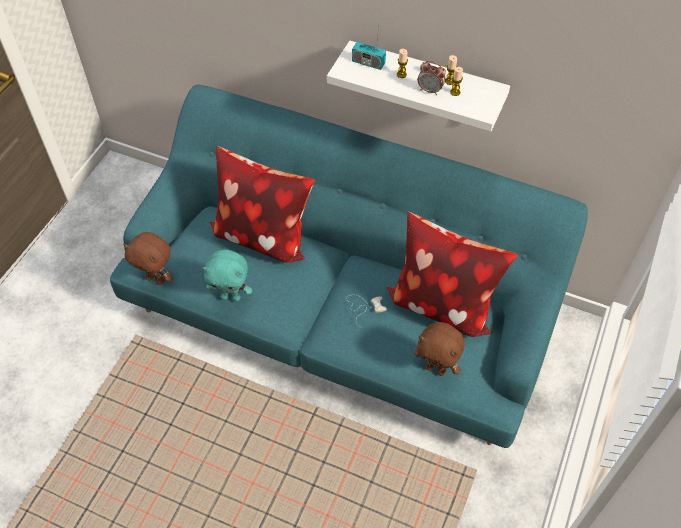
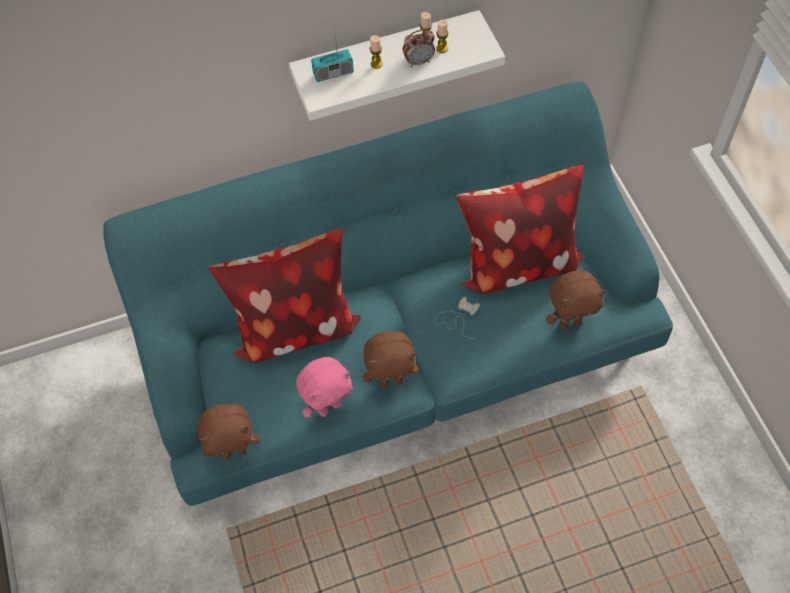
camera: 40 degrees left, 5 degrees up
(231, 296) = (329, 407): turquoise plush toy -> pink plush toy
(284, 312) = (391, 381): none -> brown plush toy

